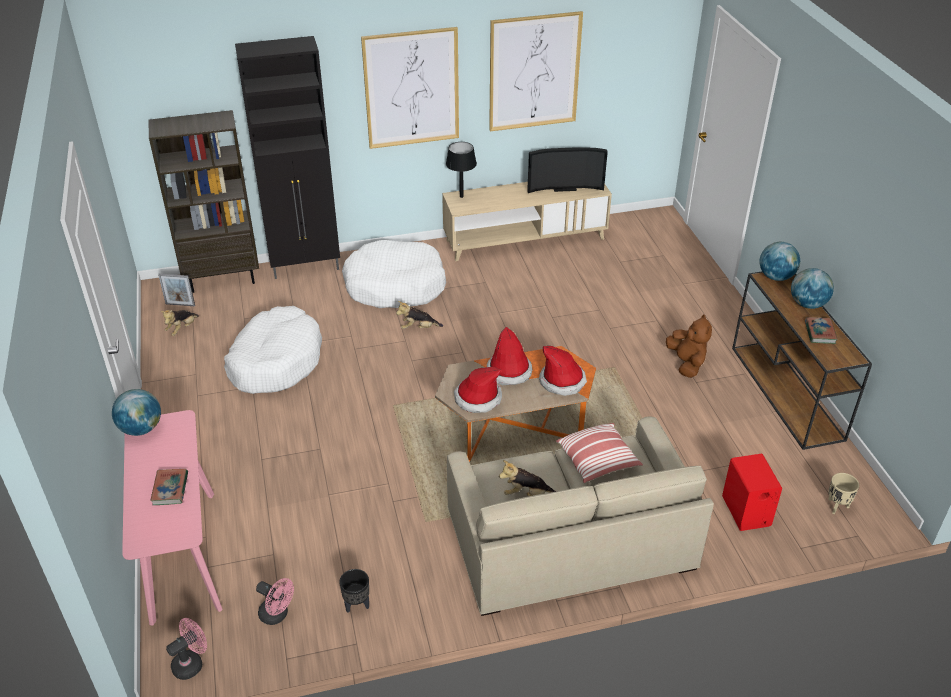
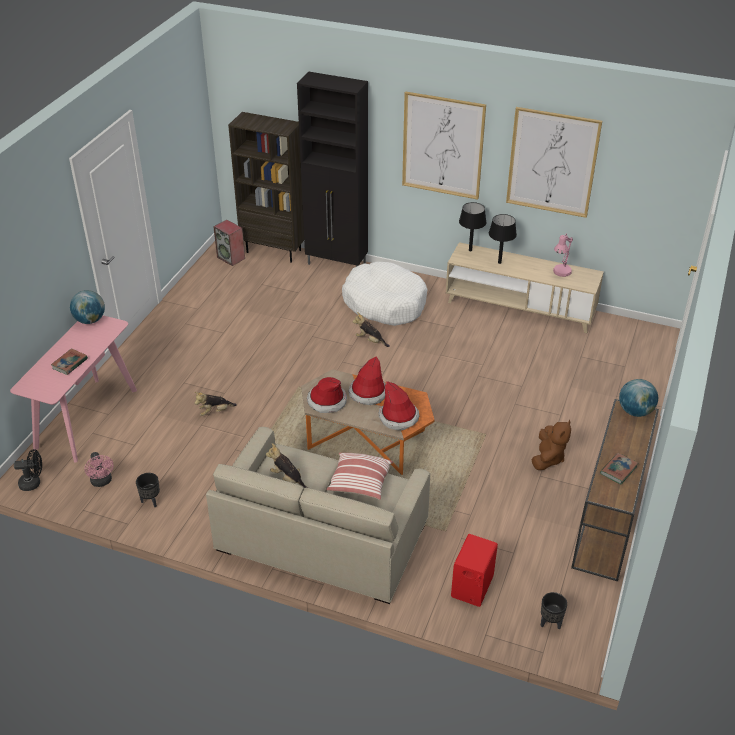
camera: 35 degrees right, 0 degrees up
(180, 304) = (231, 258): picture frame -> speaker
(182, 329) = (217, 275): plush toy -> plush toy (215, 412)
(191, 663) = (33, 483): pink fan -> black fan
(275, 361) = (253, 322): white dog bed -> none
(500, 198) = (499, 262): none -> black table lamp
(564, 187) = (560, 273): television -> pink table lamp
(807, 304) = (636, 444): globe -> none
(836, 506) = (550, 622): beige planter -> black planter

